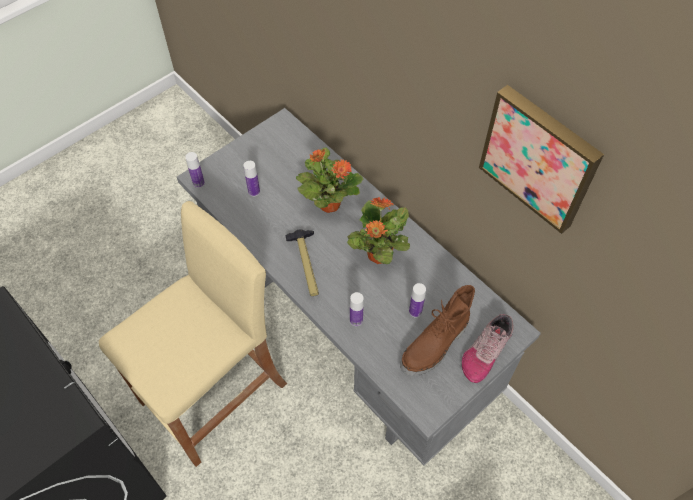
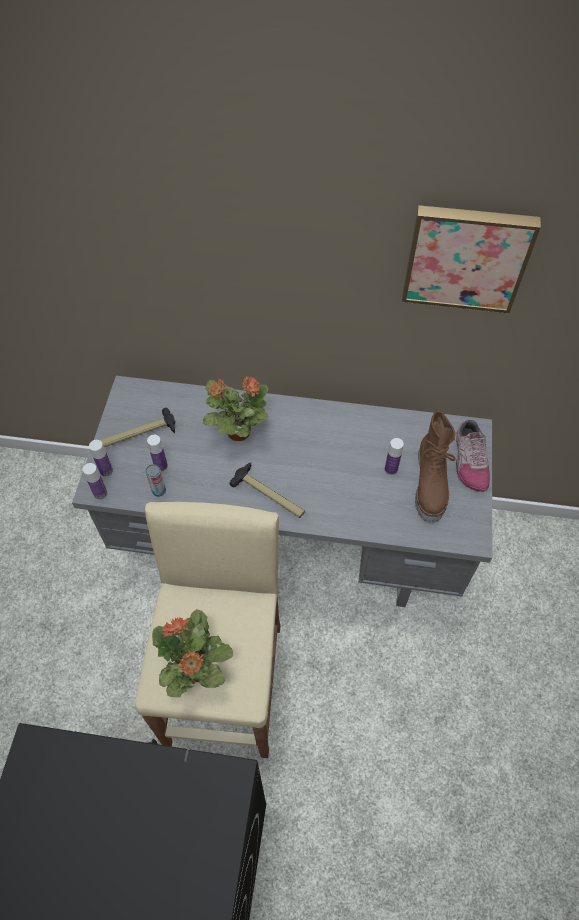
camera: 40 degrees left, 0 degrees up
(236, 208) = (159, 491): none -> can
(260, 159) = (138, 434): none -> hammer
(356, 320) = (353, 510): bottle -> bottle (106, 471)
(378, 255) = (319, 446): potted plant -> potted plant (196, 671)

